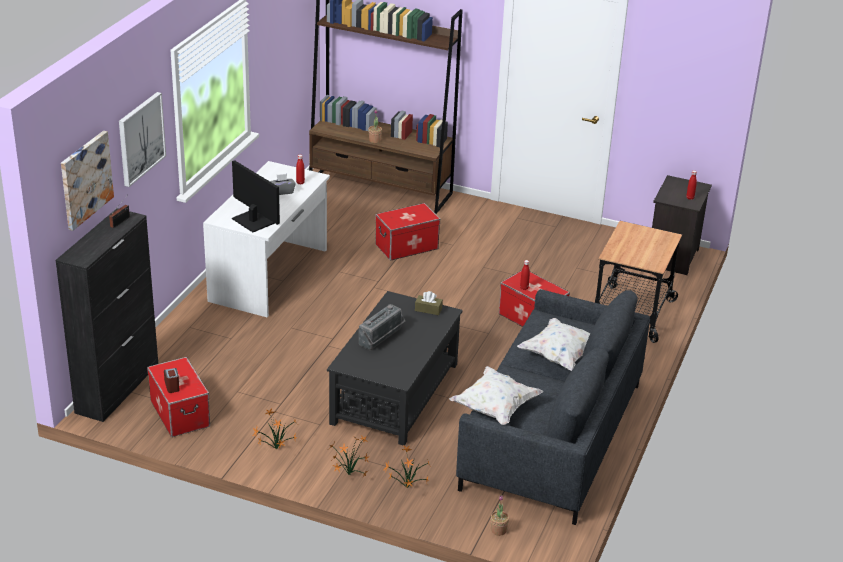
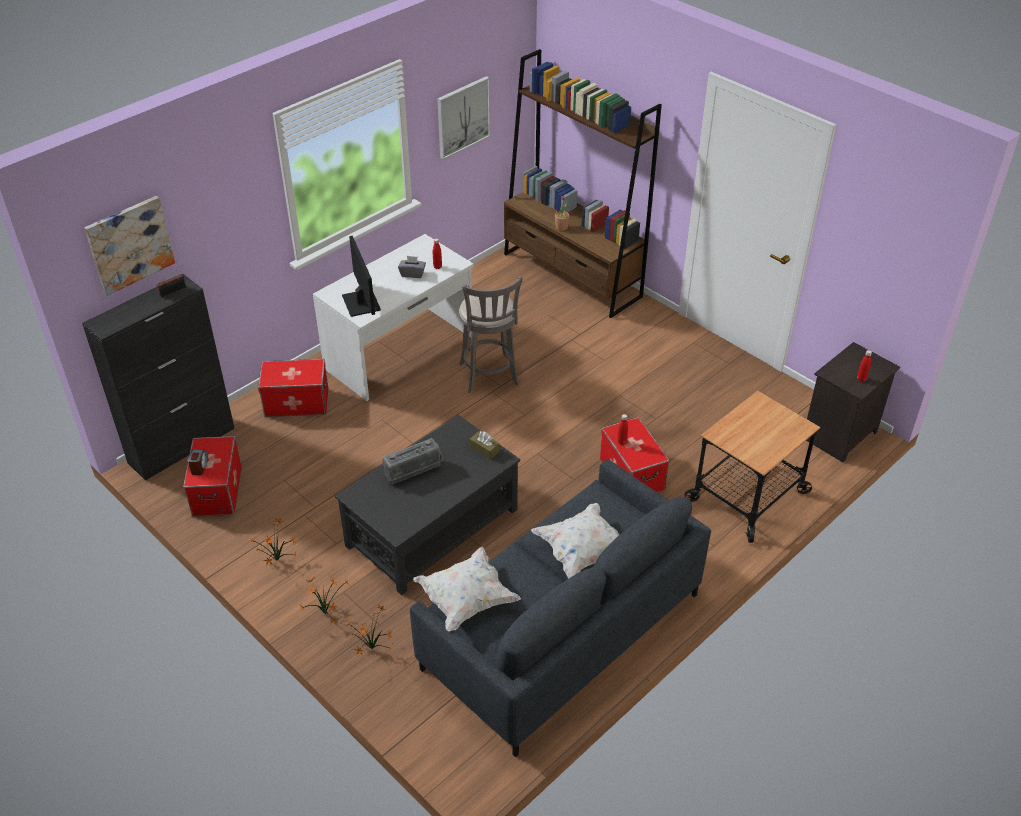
camera: 25 degrees right, 10 degrees up
(140, 138) = (223, 204): picture -> picture (463, 117)
(363, 276) = (489, 376): none -> grey stool
(406, 246) = (555, 350): storage box -> storage box (297, 402)
(498, 530) = (430, 735): potted plant -> none

